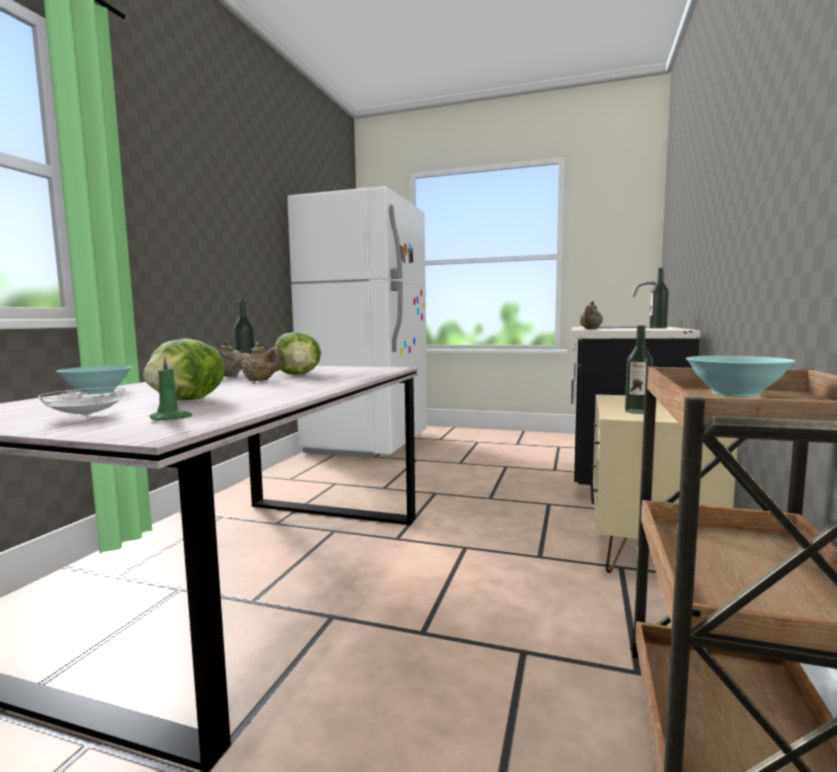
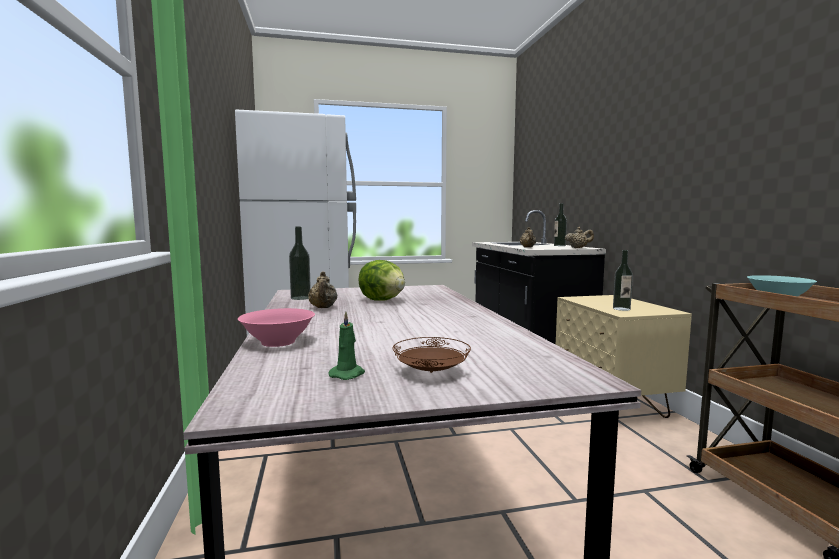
camera: 30 degrees left, 0 degrees up
(85, 417) = (431, 372): white plate -> brown plate
(98, 392) = (279, 342): turquoise bowl -> pink bowl
(171, 418) = (513, 361): green candle -> green candle (348, 374)
(188, 400) = (429, 340): lettuce -> none
(260, 381) = (382, 310): beige teapot -> beige teapot (578, 248)

